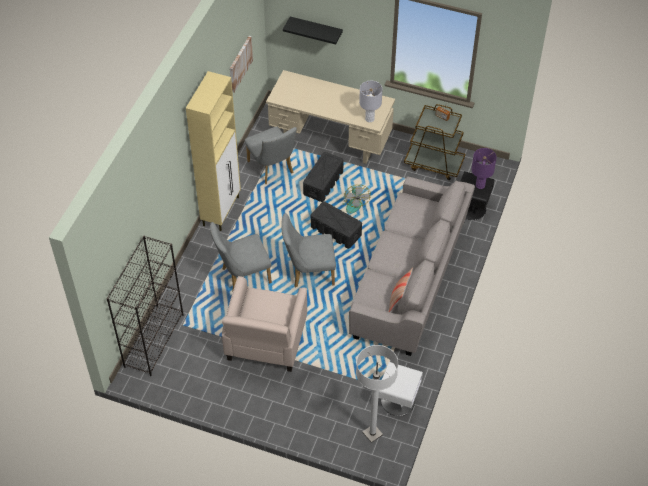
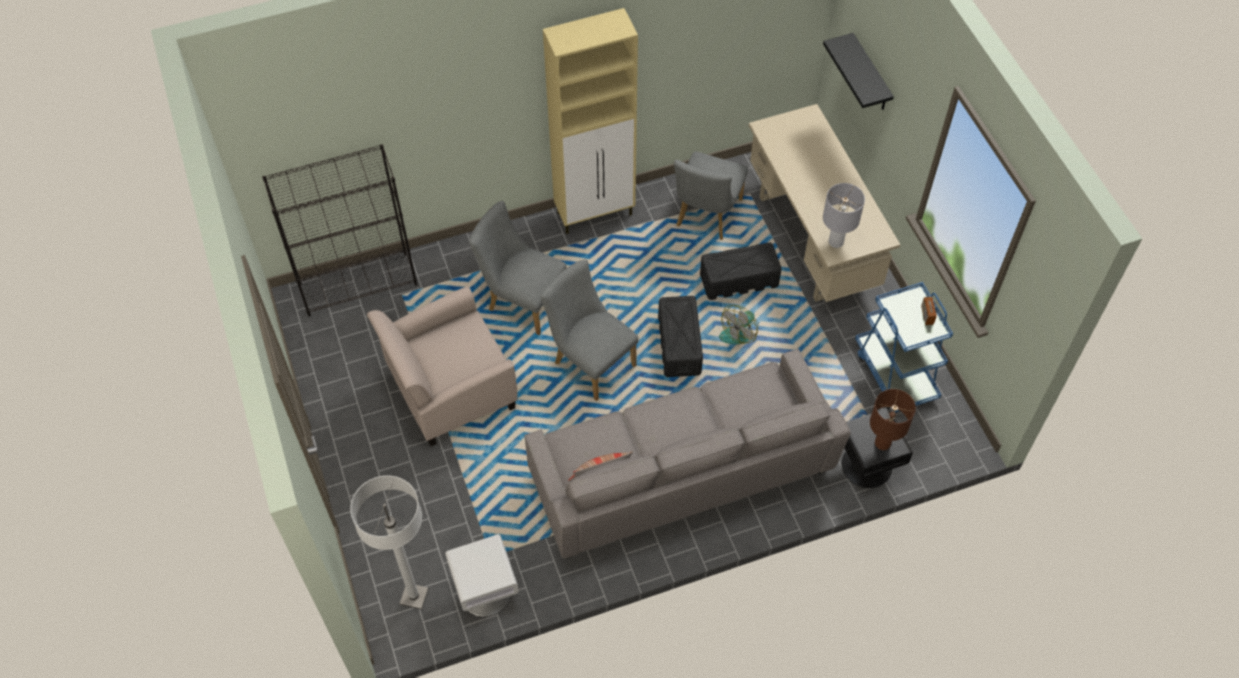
camera: 50 degrees right, 5 degrees up
(240, 63) = (735, 46): picture -> none
(434, 164) = (895, 373): brown cart -> blue cart
(480, 185) = (882, 443): purple table lamp -> brown table lamp

